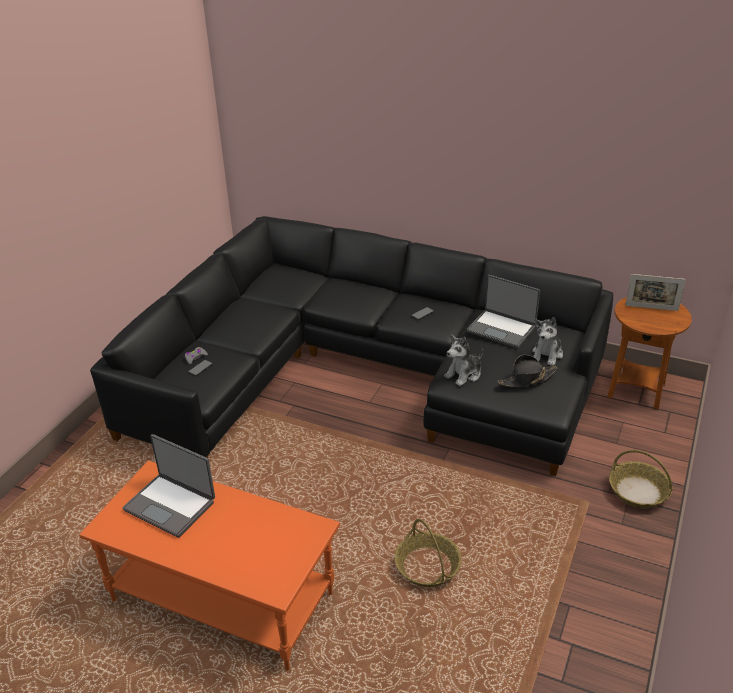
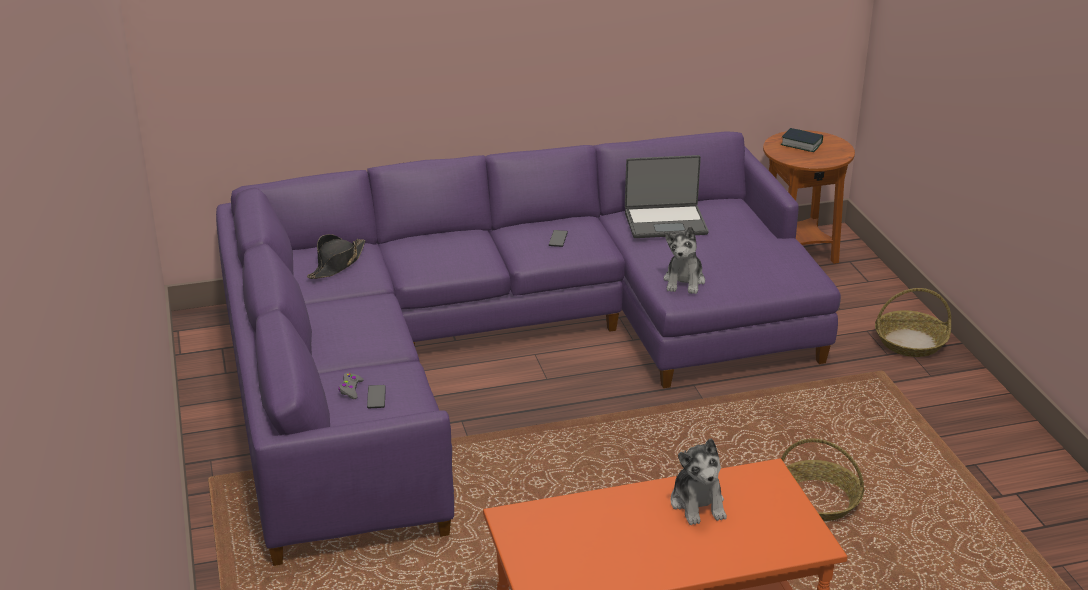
camera: 40 degrees left, 5 degrees down
(171, 505) = (584, 534): laptop -> none
(363, 372) = (496, 352): black sofa -> purple sofa
(527, 379) = (755, 259): black hat -> black hat (337, 264)
(547, 354) = (741, 230): plush toy -> plush toy (698, 504)
(651, 308) = (801, 144): picture frame -> book

